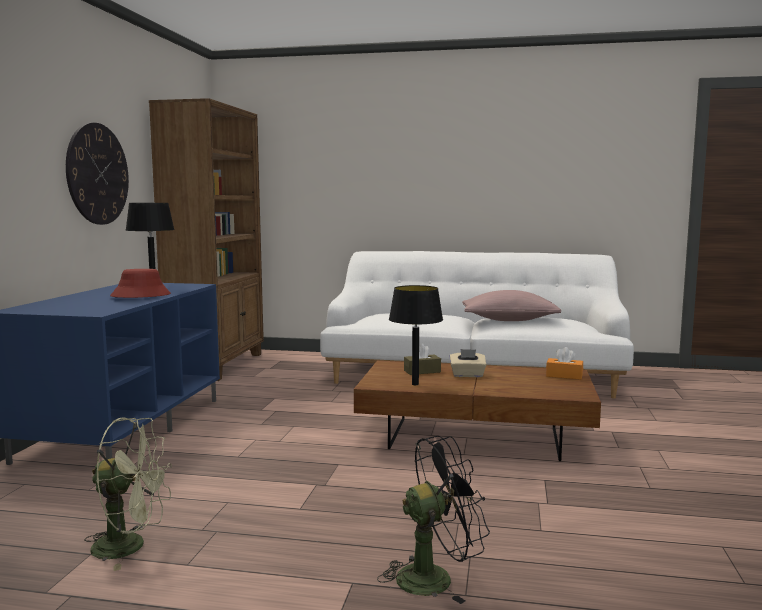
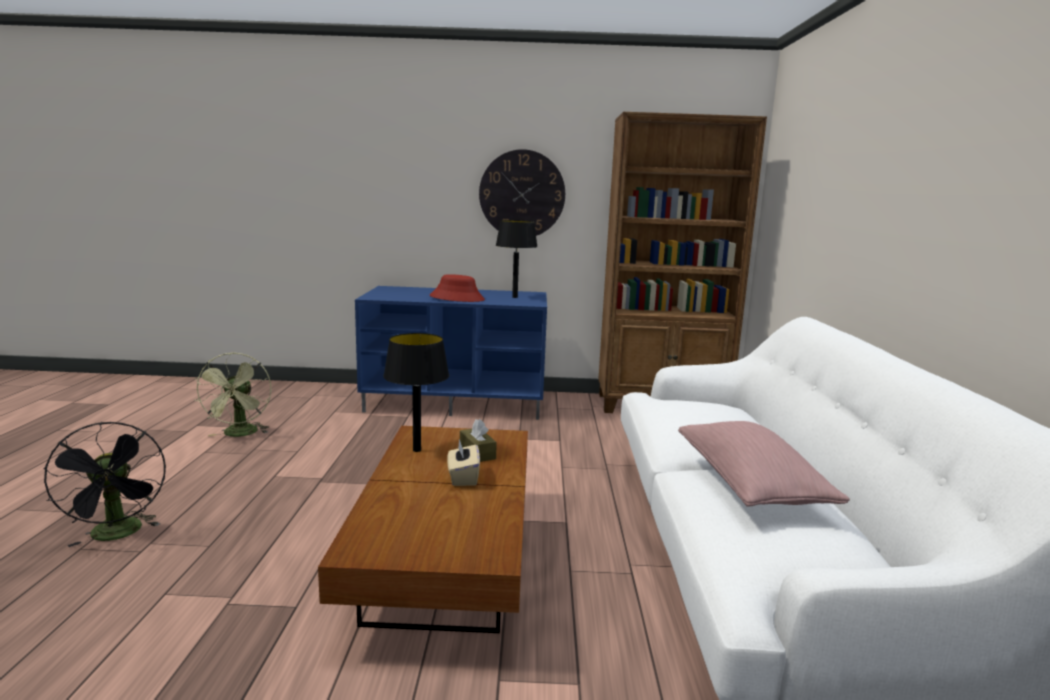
camera: 80 degrees right, 5 degrees up
(564, 375) = (471, 548): orange tissue box -> none

